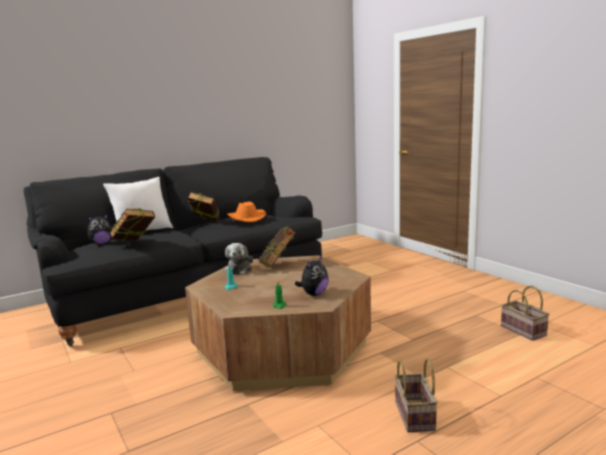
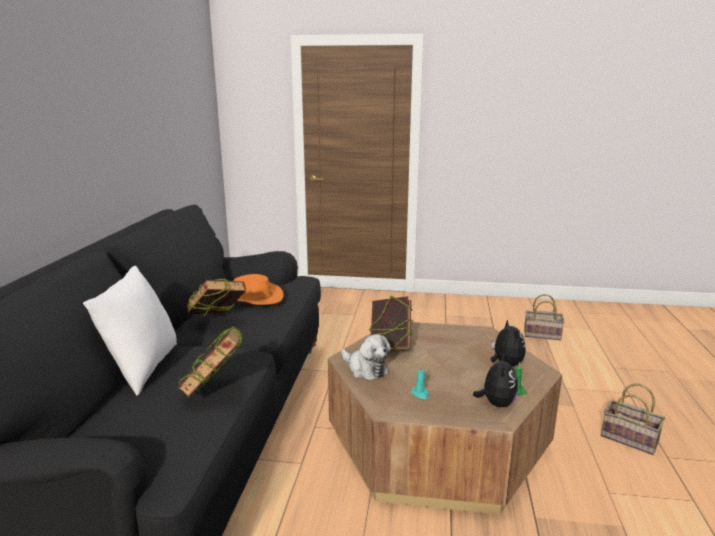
camera: 50 degrees left, 5 degrees up
(101, 243) = (143, 413): plush toy -> plush toy (496, 403)

